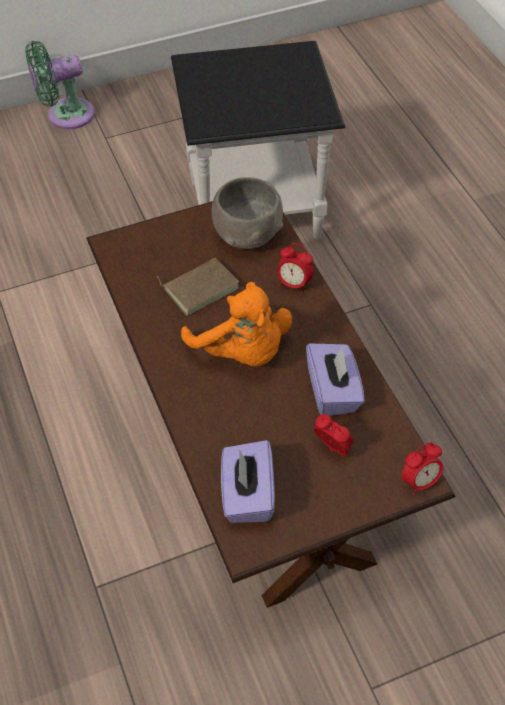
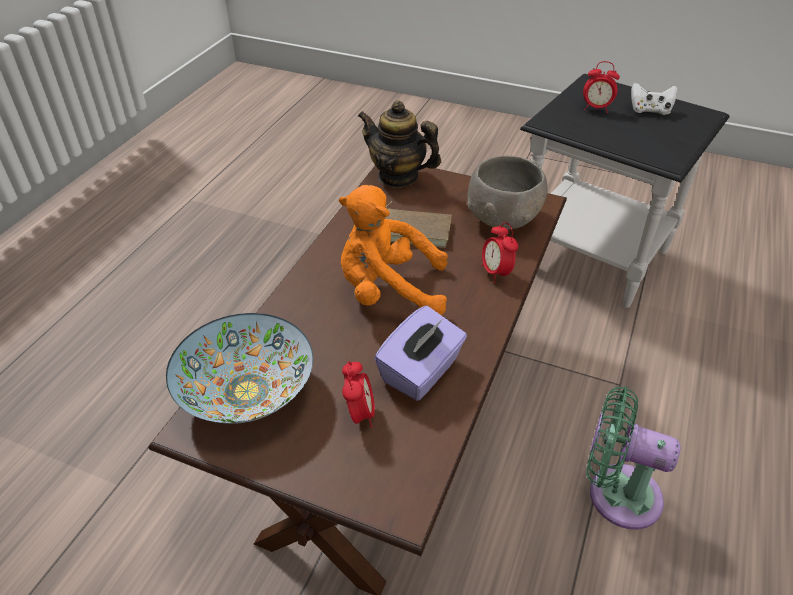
camera: 45 degrees right, 10 degrees down
(65, 115) = (516, 129): green fan -> green fan (616, 493)
(127, 249) = (398, 176): none -> teapot
(242, 351) = (388, 291): orange plush toy -> orange plush toy turned 90 degrees clockwise
(247, 495) = (246, 392): purple tissue box -> bowl
(262, 69) = (650, 110): none -> white game controller
(419, 481) = (400, 508): alarm clock -> alarm clock (596, 109)

